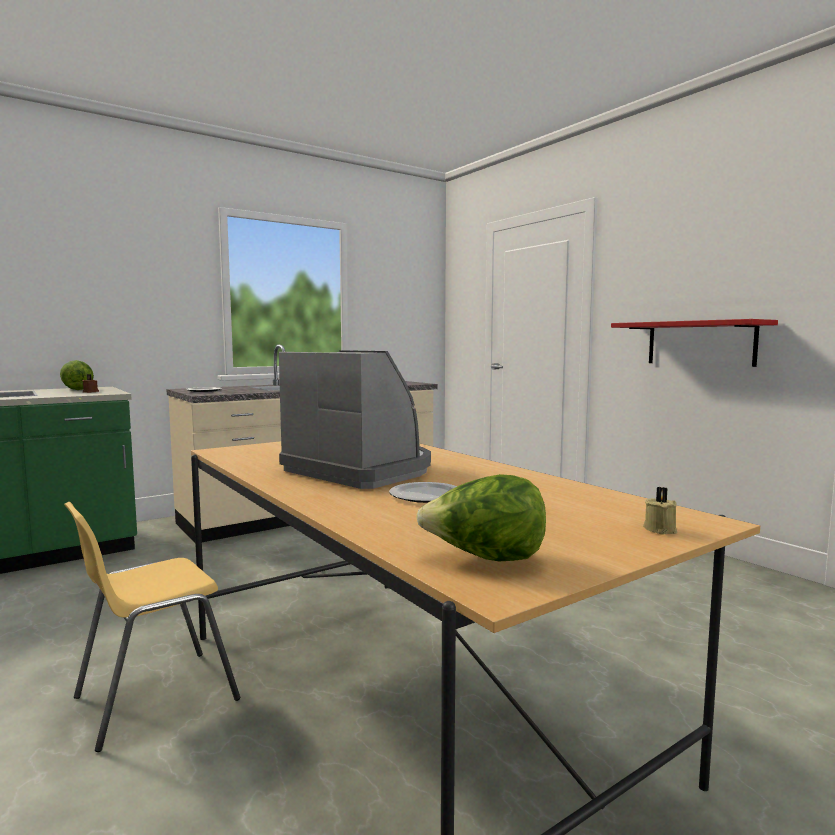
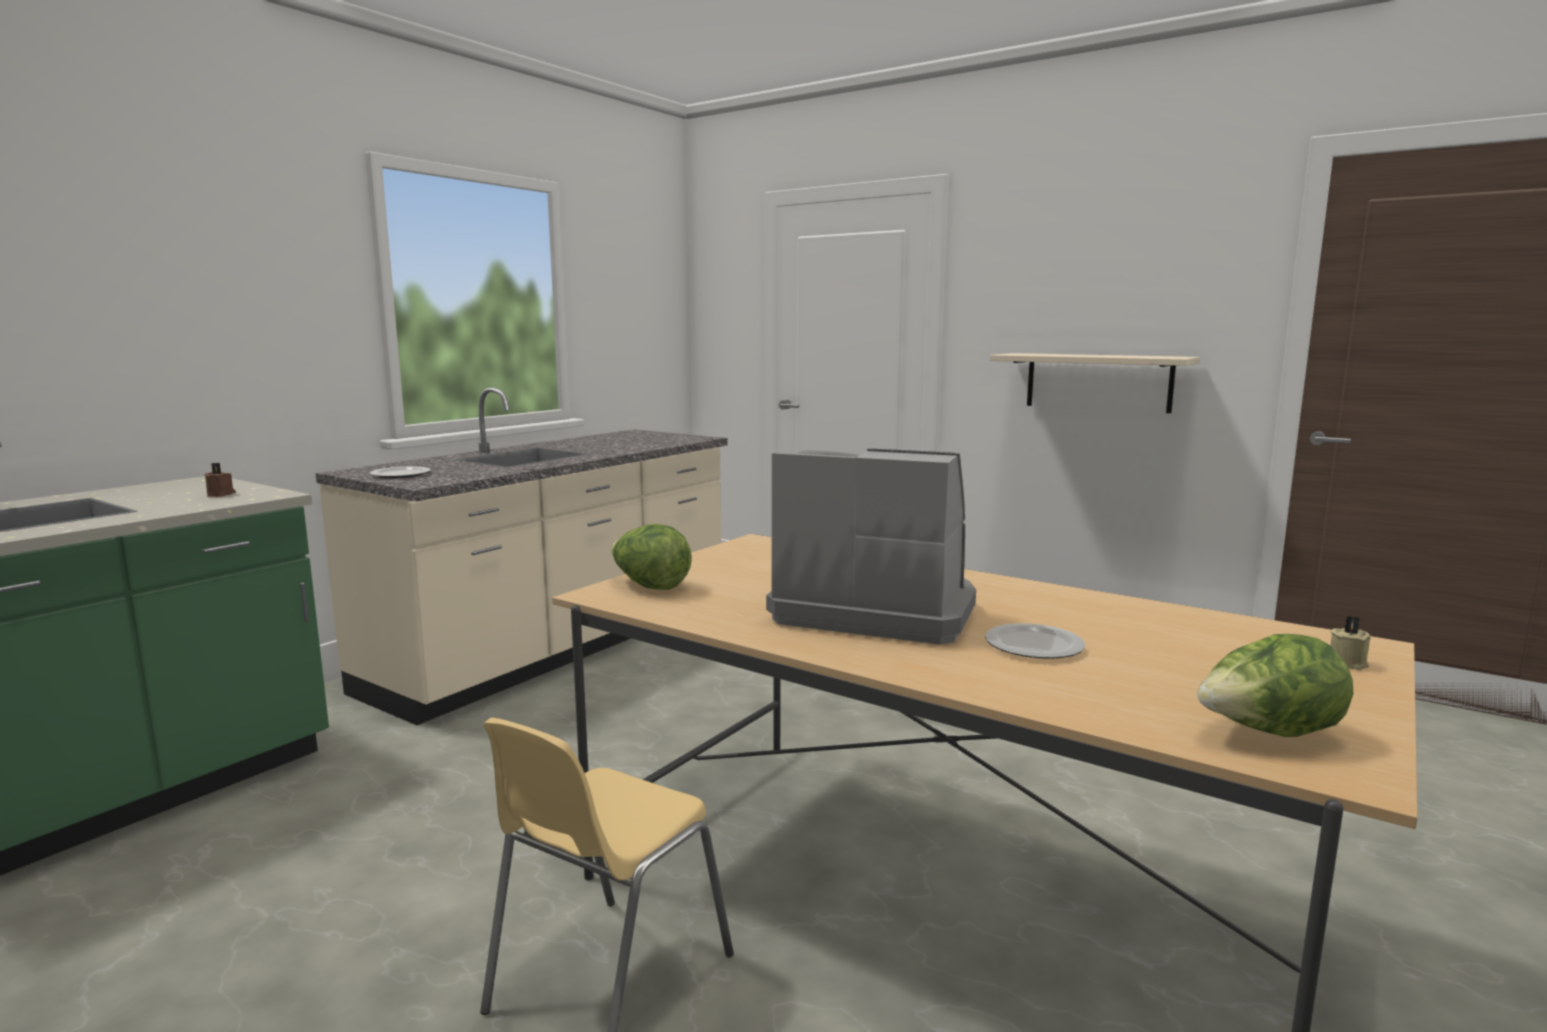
camera: 20 degrees left, 5 degrees up
(77, 389) = (174, 489): lettuce -> lettuce (649, 586)
(700, 343) = (1098, 382): red shelf -> beige shelf

